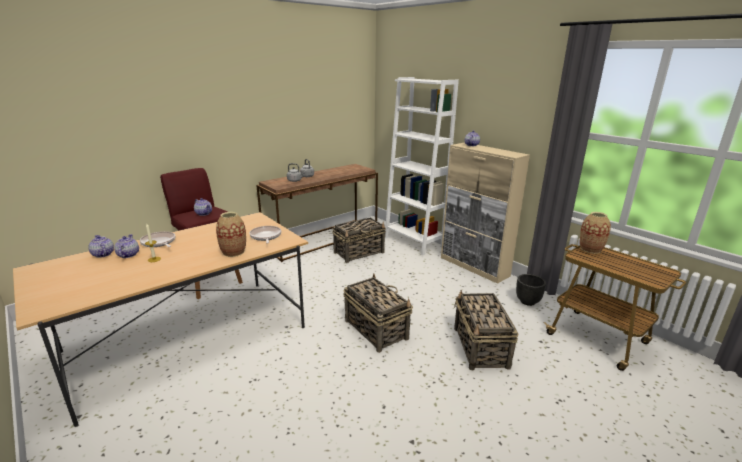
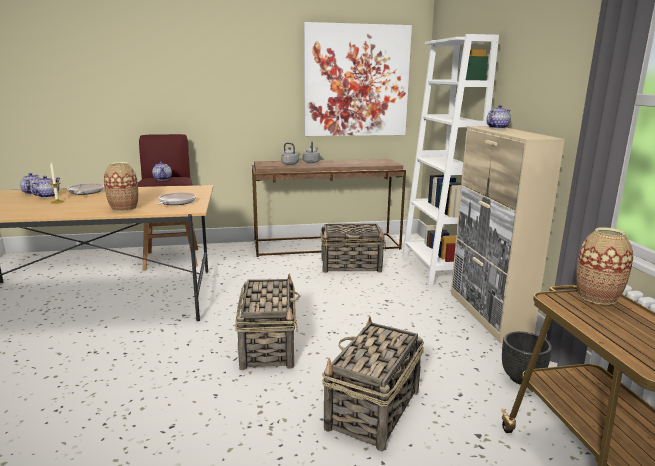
camera: 30 degrees right, 5 degrees down
(329, 106) = (356, 81): none -> picture

